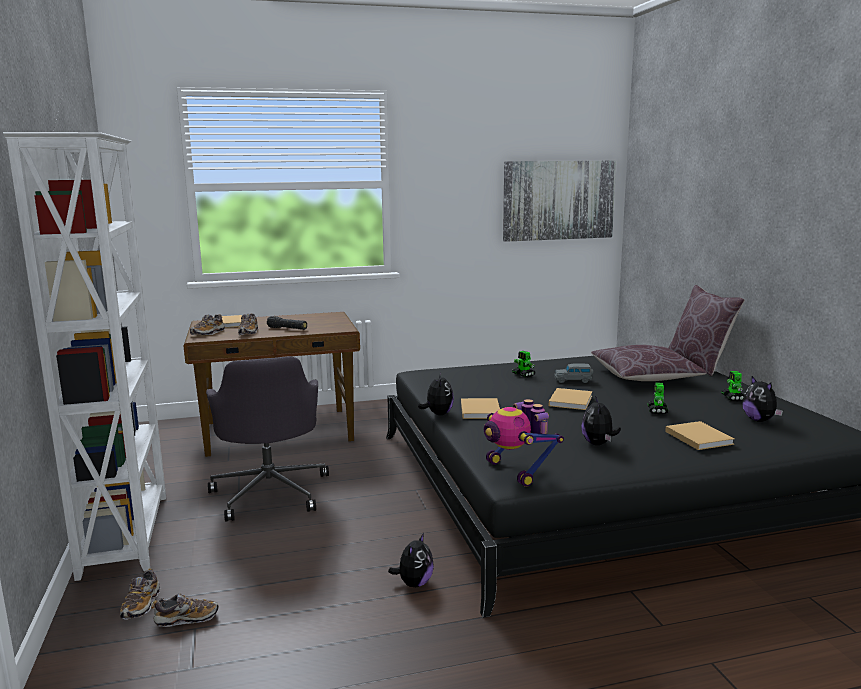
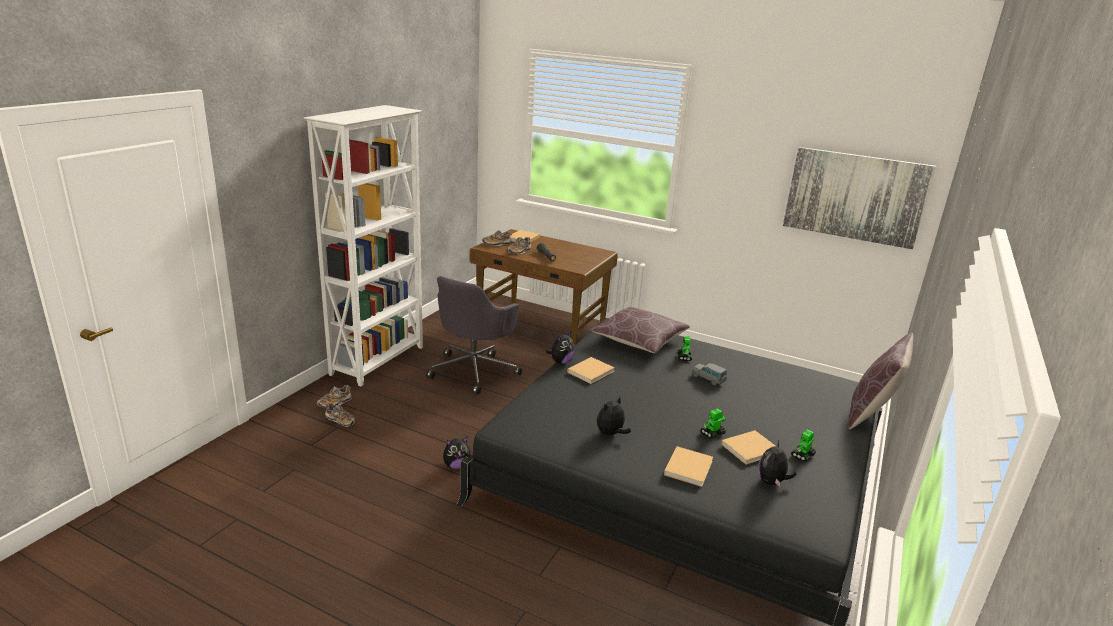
camera: 40 degrees right, 10 degrees up
(517, 471) = (519, 424): toy robot -> none
(571, 400) = (666, 394): beige book -> beige book (751, 448)
(644, 377) = (780, 403): brown pillow -> brown pillow (639, 340)

